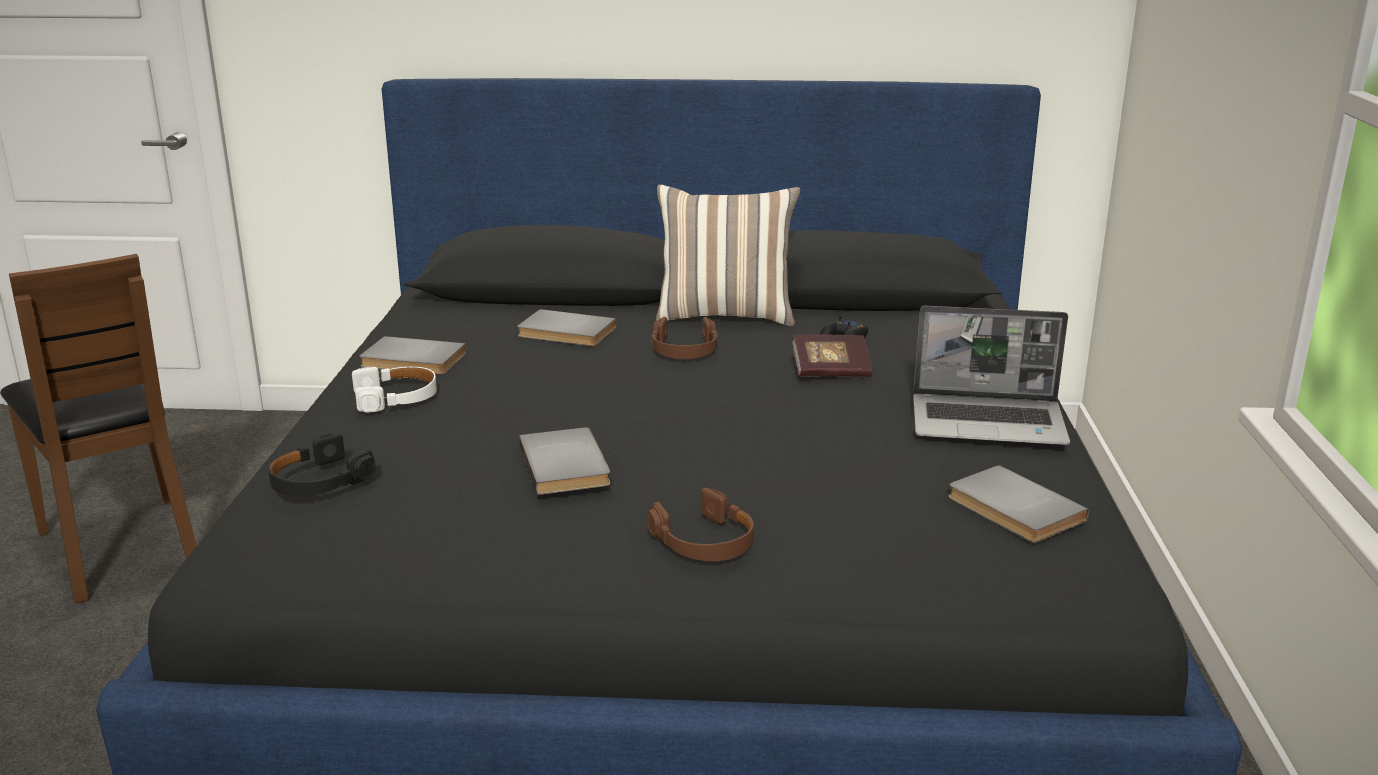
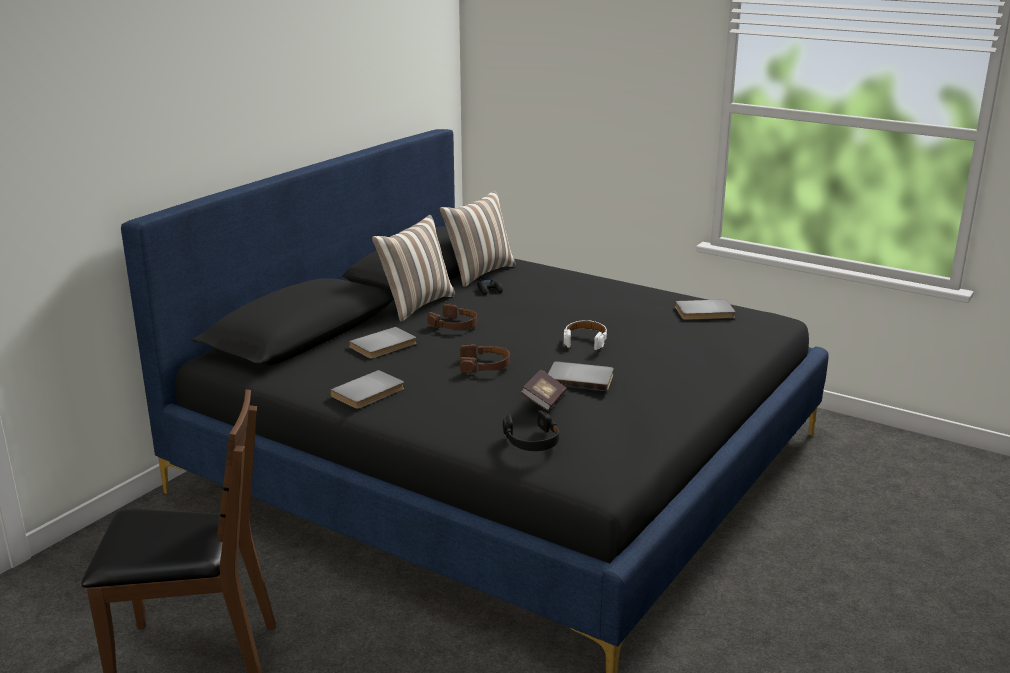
camera: 60 degrees left, 0 degrees up
(396, 398) = (426, 406): white headphones -> white headphones (585, 340)
(705, 541) = (680, 371): brown headphones -> brown headphones (484, 365)
(831, 372) = (530, 303): book -> book (544, 400)
(901, 317) = (478, 273): none -> pillow
(989, 422) = (623, 292): laptop -> none

